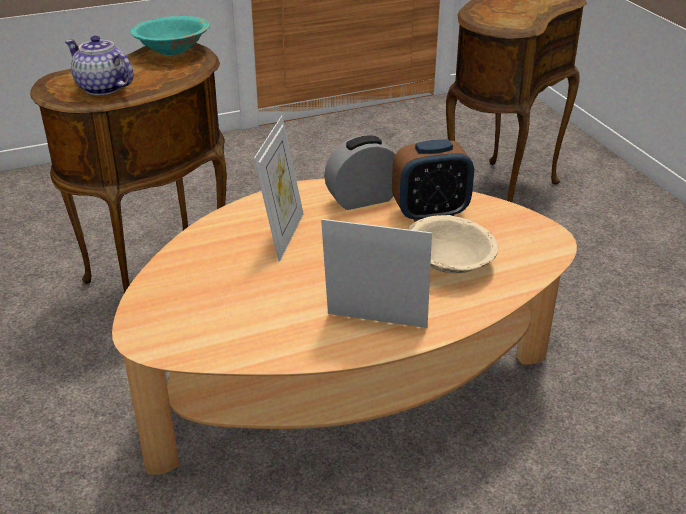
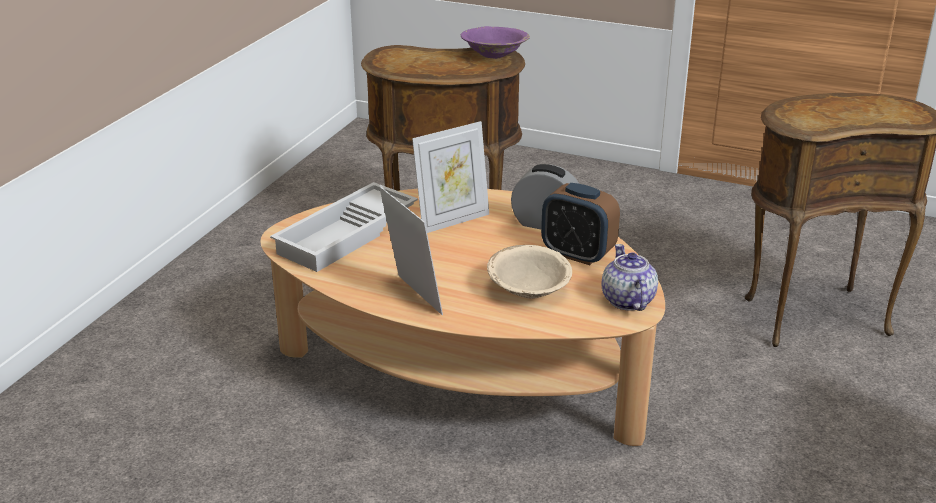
camera: 45 degrees right, 5 degrees down
(102, 88) = (407, 64): teapot -> teapot (627, 300)
(172, 50) = (494, 54): turquoise bowl -> purple bowl
(212, 301) = (348, 236): none -> white tray

